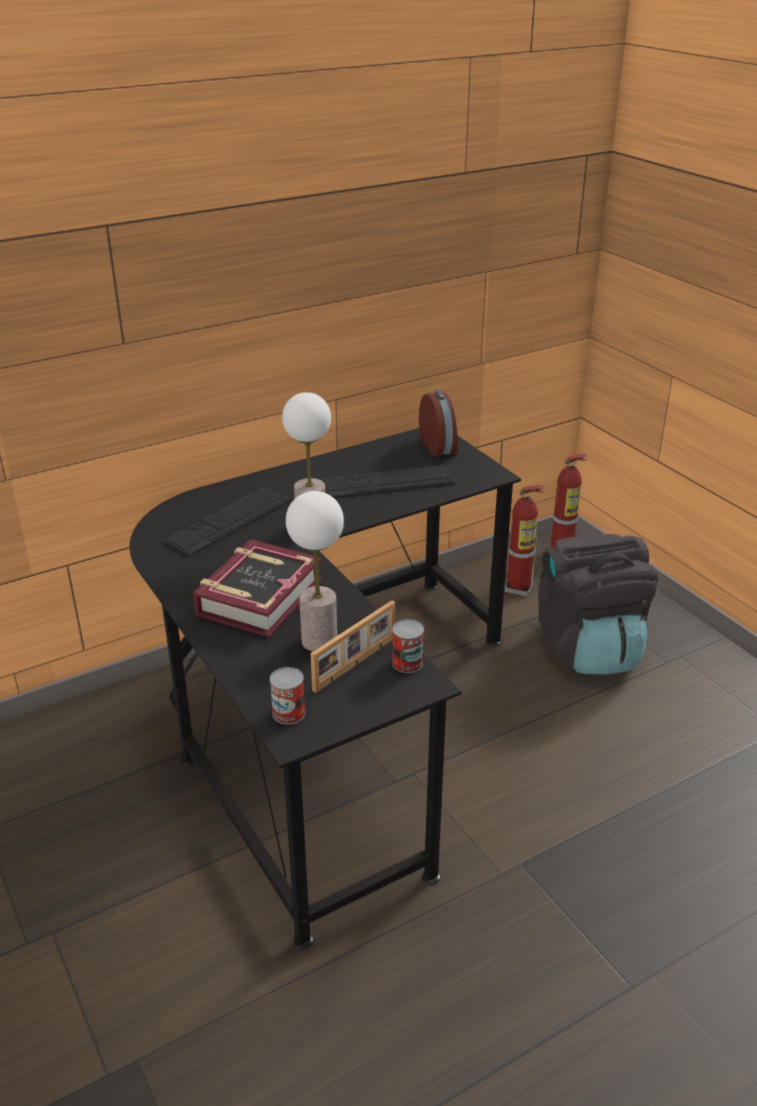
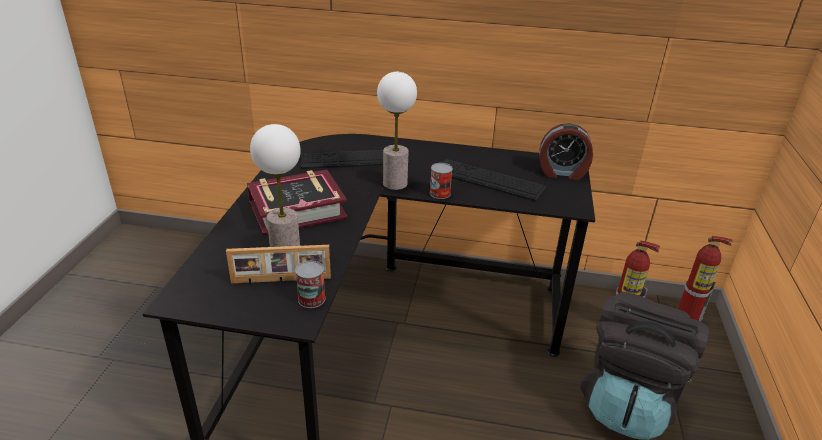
camera: 40 degrees right, 0 degrees up
(288, 713) = (198, 285): can -> can (440, 193)
(439, 446) = (562, 173): alarm clock -> alarm clock turned 75 degrees clockwise

